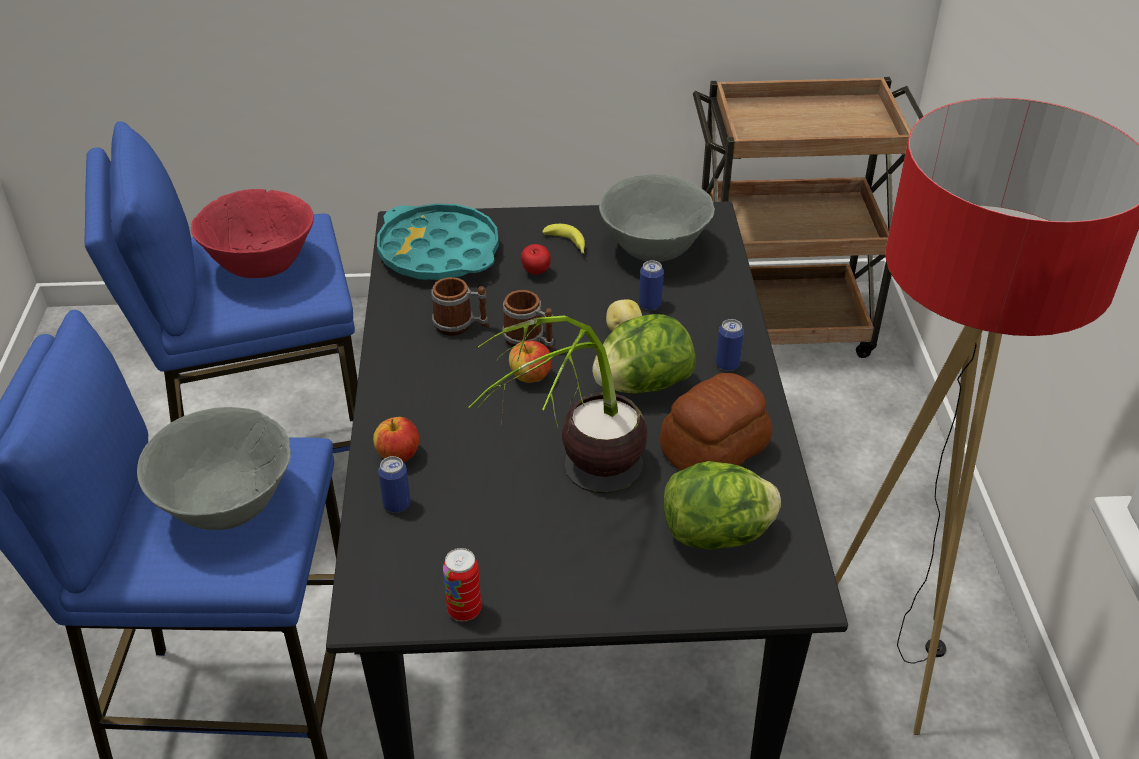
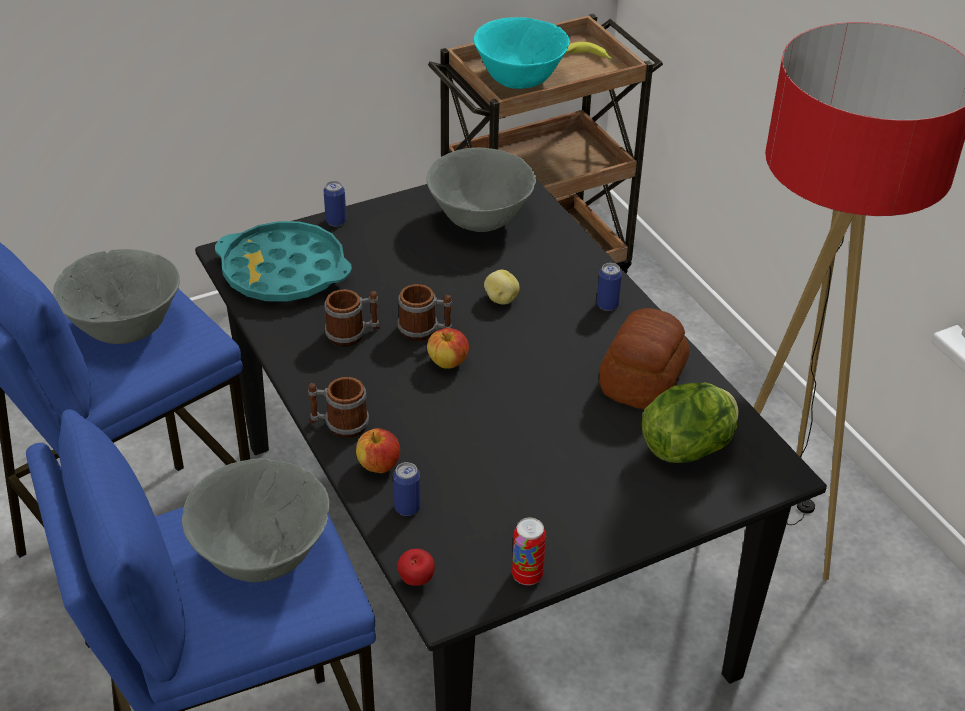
camera: 25 degrees left, 0 degrees up
(261, 266) = (125, 329): red bowl -> grey bowl
(390, 406) = (339, 424): none -> mug
(535, 273) = (388, 268): apple -> apple (416, 581)
(568, 245) = (400, 234): banana -> banana (590, 57)
(574, 493) = (552, 450): potted plant -> none
(642, 385) = (548, 343): lettuce -> none
(650, 304) = (508, 270): can -> can (336, 221)
(776, 126) = (519, 80): none -> turquoise bowl

